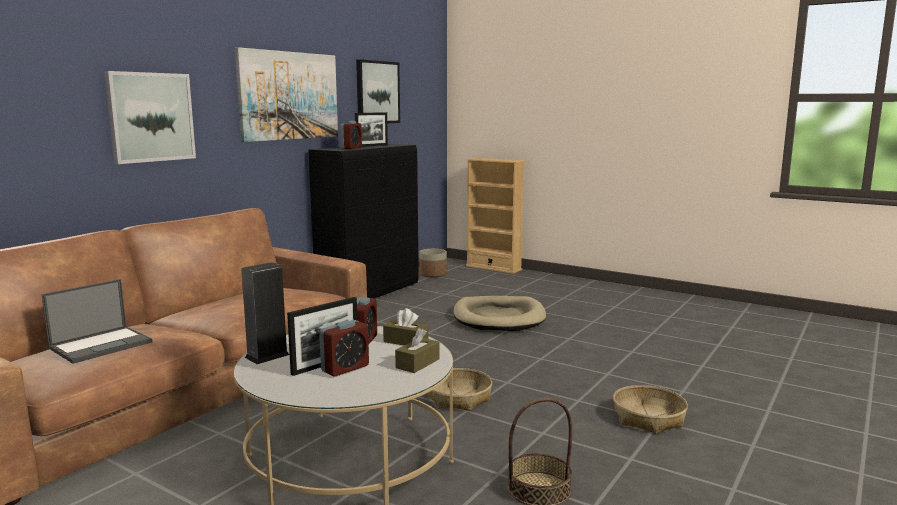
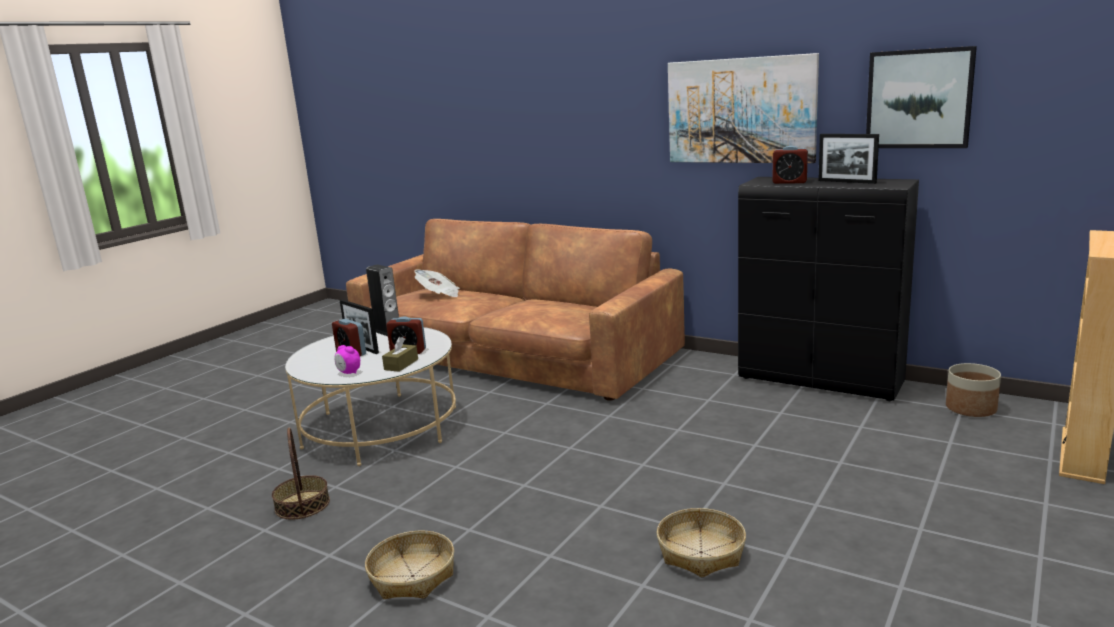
camera: 90 degrees right, 5 degrees up
(102, 345) = (439, 295): laptop -> newspaper
(150, 117) = (585, 135): picture -> none
(417, 363) = (349, 372): brown tissue box -> alarm clock
(458, 398) = (485, 460): basket -> basket (701, 552)
(499, 317) = (762, 472): beige dog bed -> none

